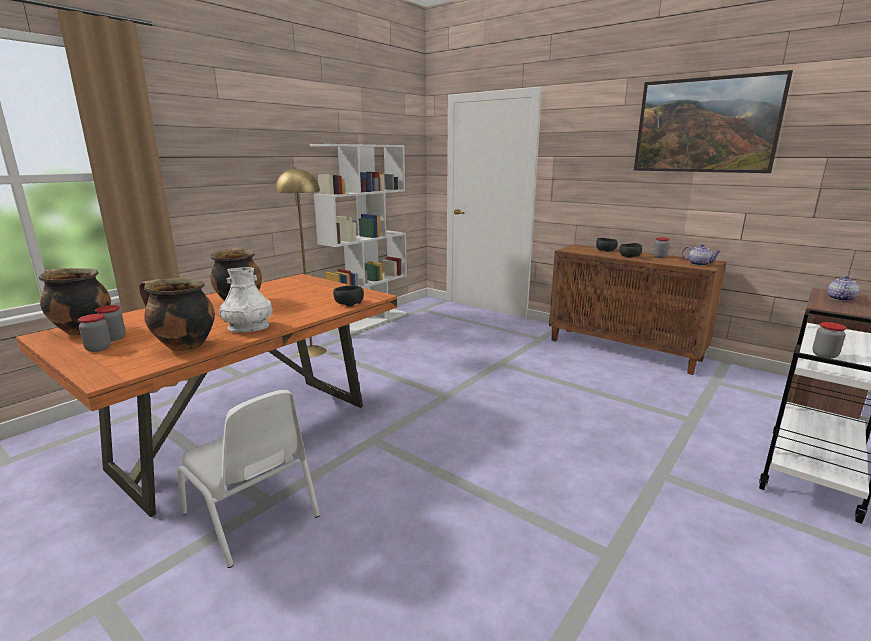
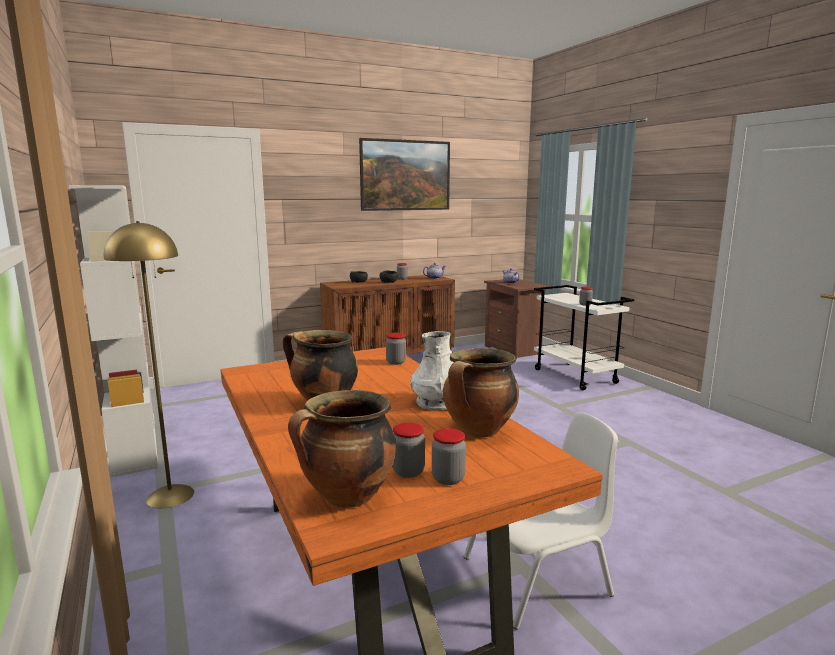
camera: 65 degrees left, 5 degrees down
(348, 303) = (396, 362): black bowl -> jar

